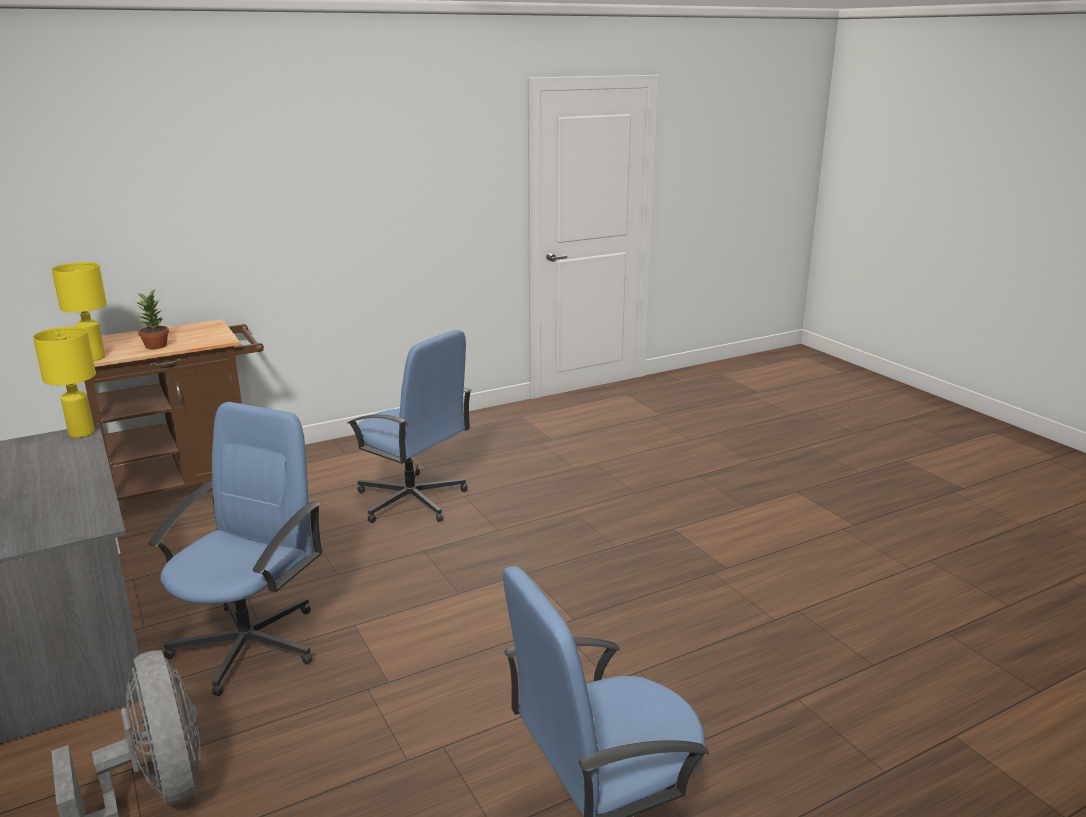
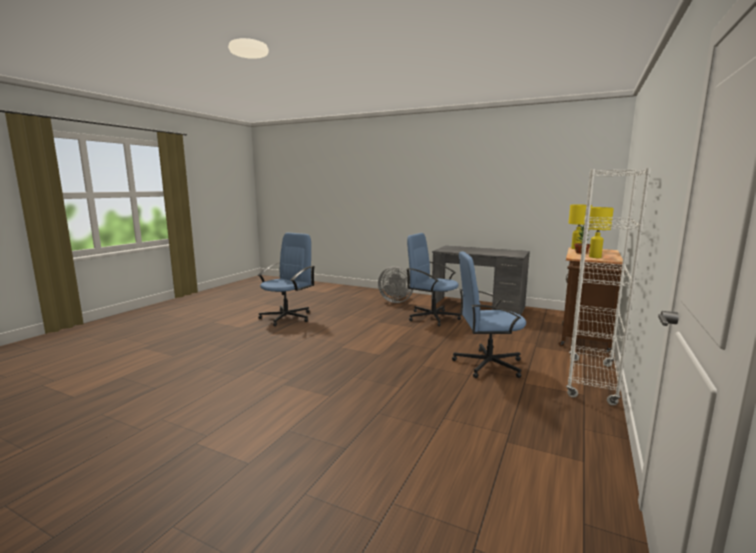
camera: 145 degrees right, 10 degrees down
(82, 433) = (516, 256): yellow table lamp -> yellow table lamp (594, 257)
(250, 644) = (432, 317): blue office chair -> blue office chair turned 135 degrees clockwise
(354, 448) = (591, 380): none -> white bookcase

